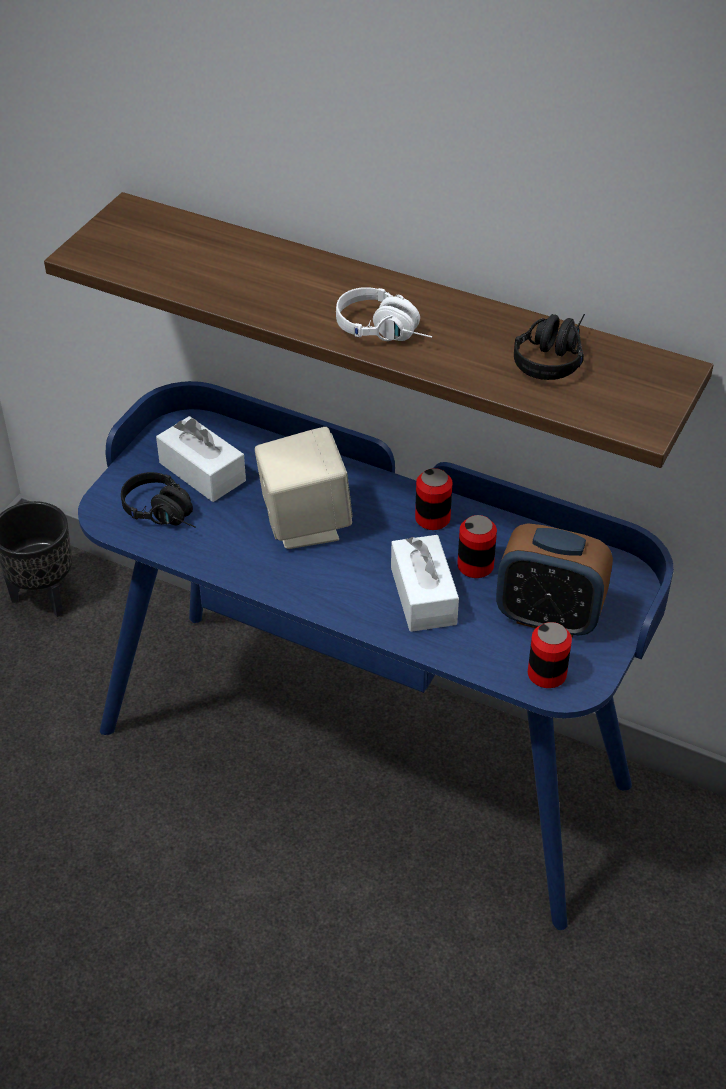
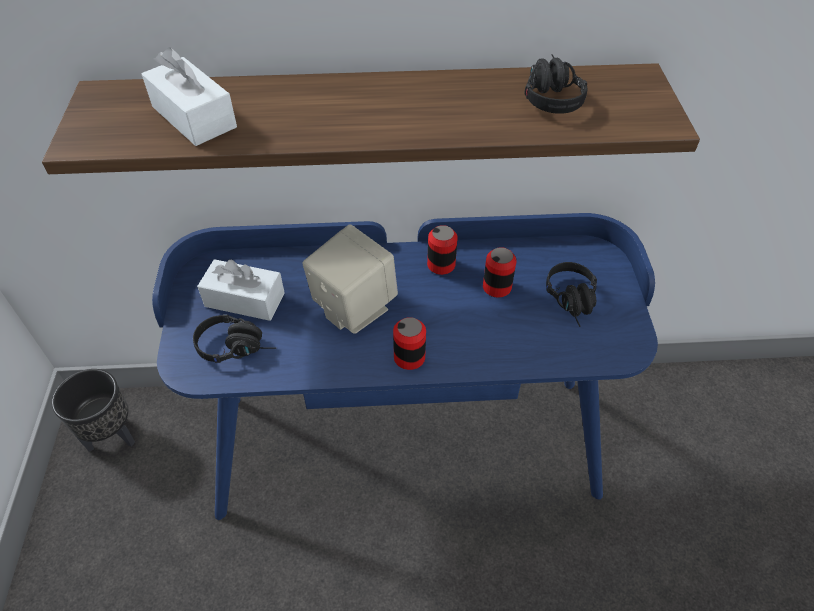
camera: 30 degrees left, 5 degrees up
(387, 331) = (408, 119): white headphones -> none
(423, 596) = (480, 326): white tissue box -> white tissue box (194, 117)
(547, 674) = (607, 346): can -> can (409, 357)
(548, 617) = (573, 303): alarm clock -> black headphones

